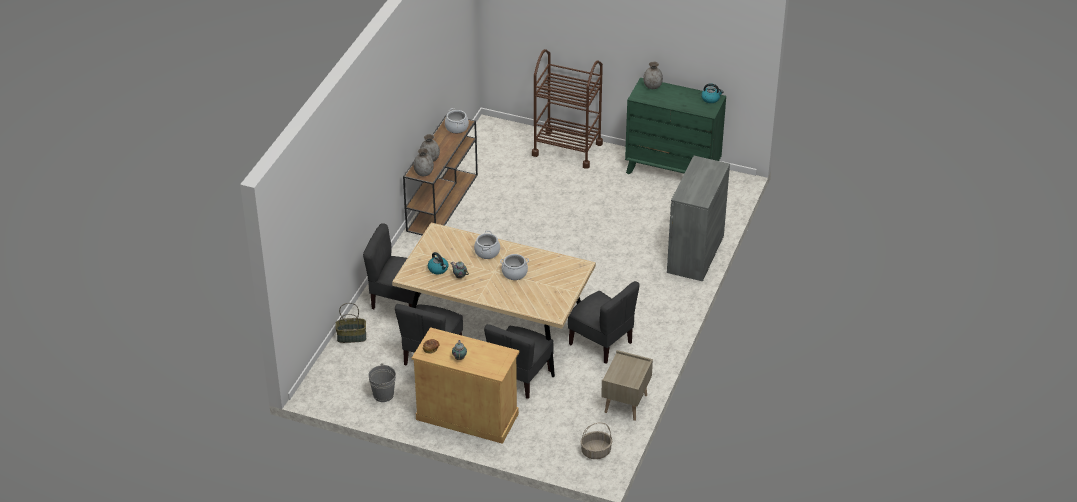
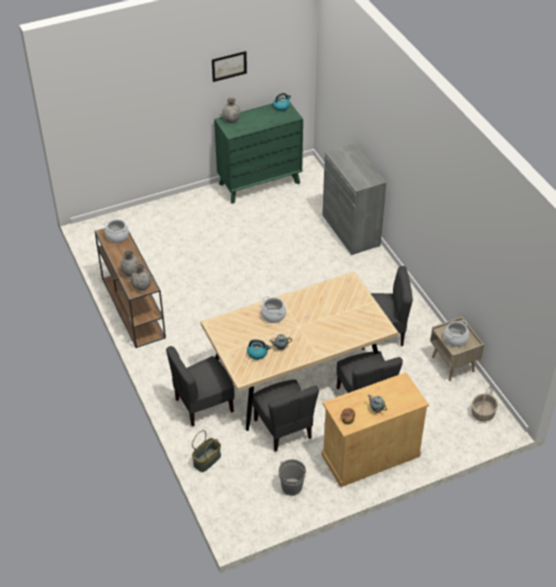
camera: 45 degrees left, 5 degrees up
(514, 273) = (314, 317): cooking pot -> cooking pot (455, 339)
(567, 149) = (169, 211): brown cart -> none
(663, 29) = (229, 66): none -> picture

